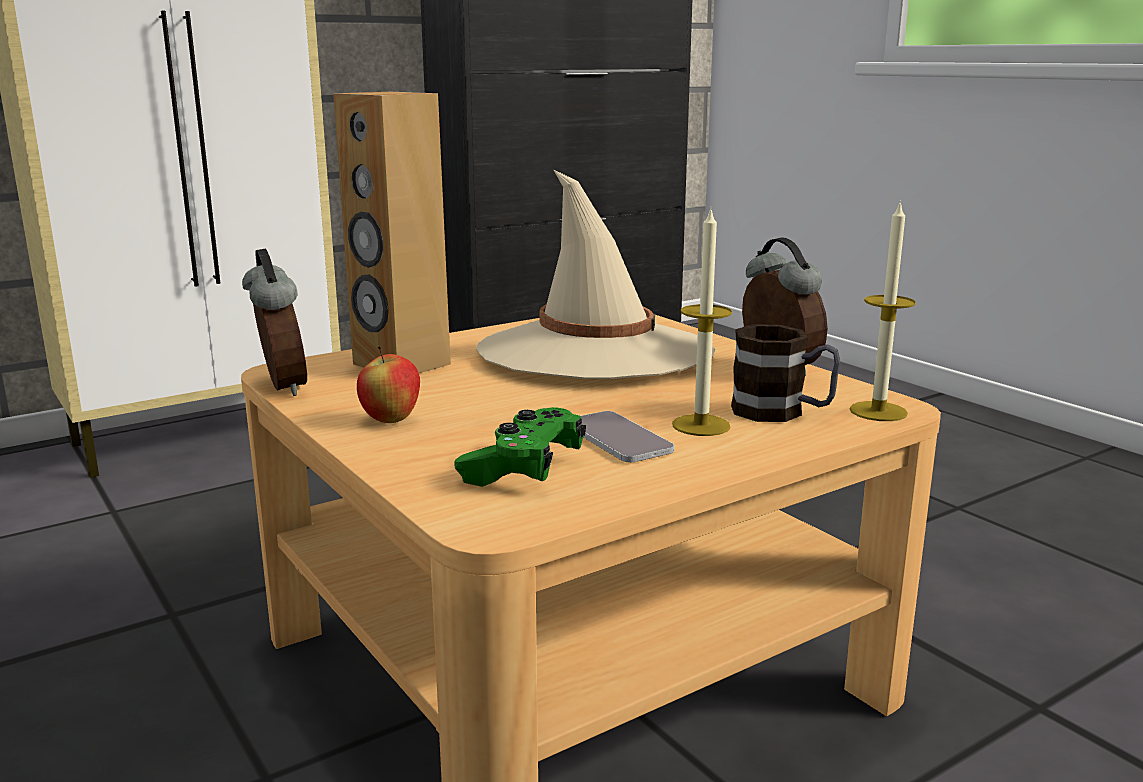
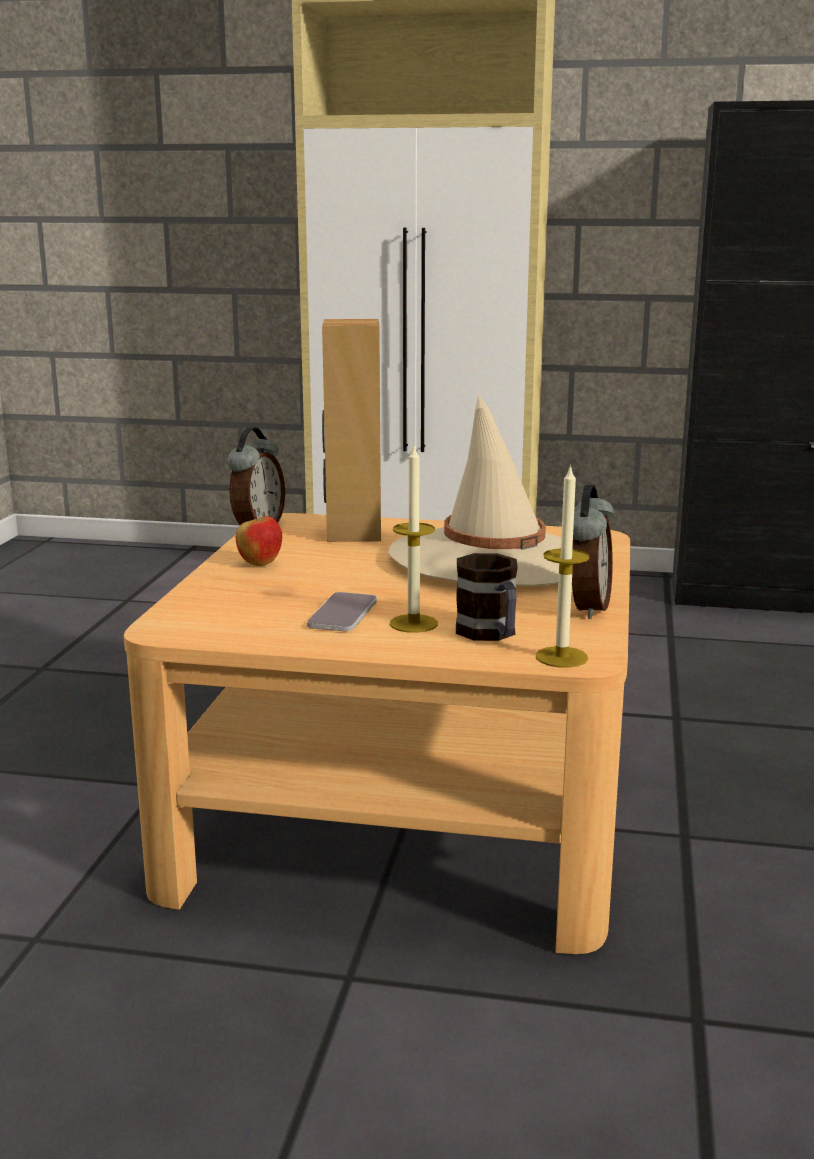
camera: 45 degrees right, 0 degrees up
(523, 469) = (249, 611): green game controller -> none

